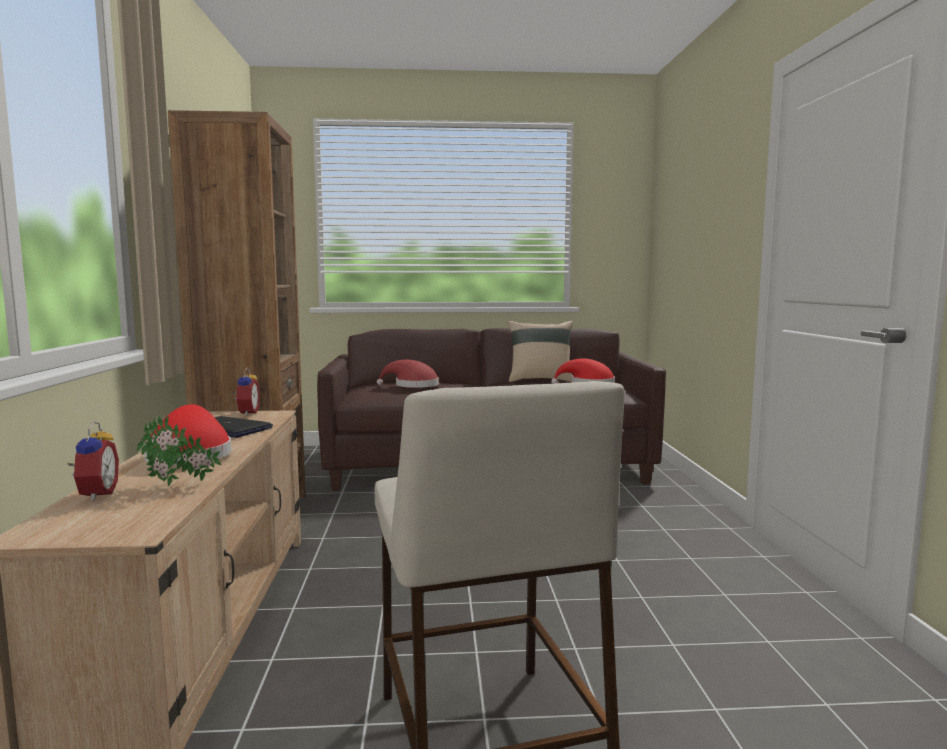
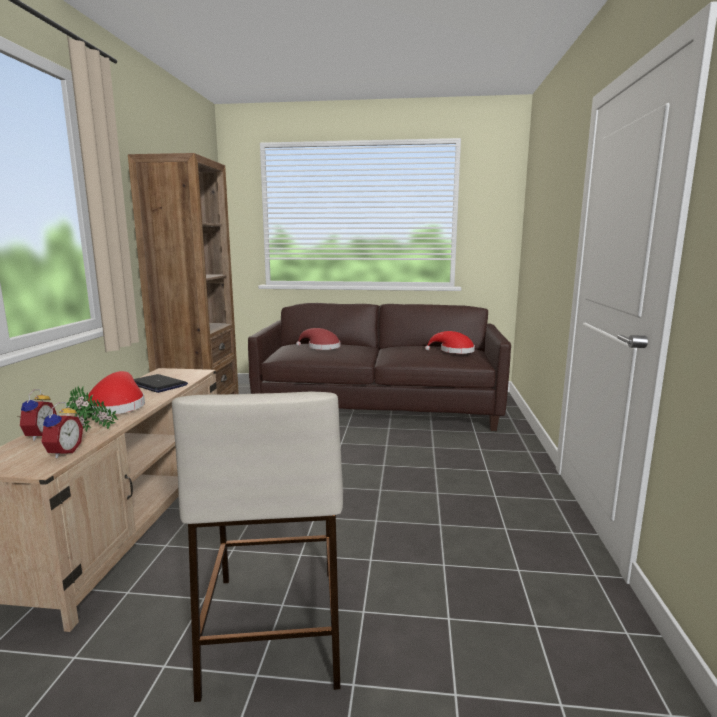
camera: 10 degrees right, 5 degrees up
(246, 413) = (180, 371): alarm clock -> alarm clock (62, 452)
(540, 380) = (420, 345): beige pillow -> none

